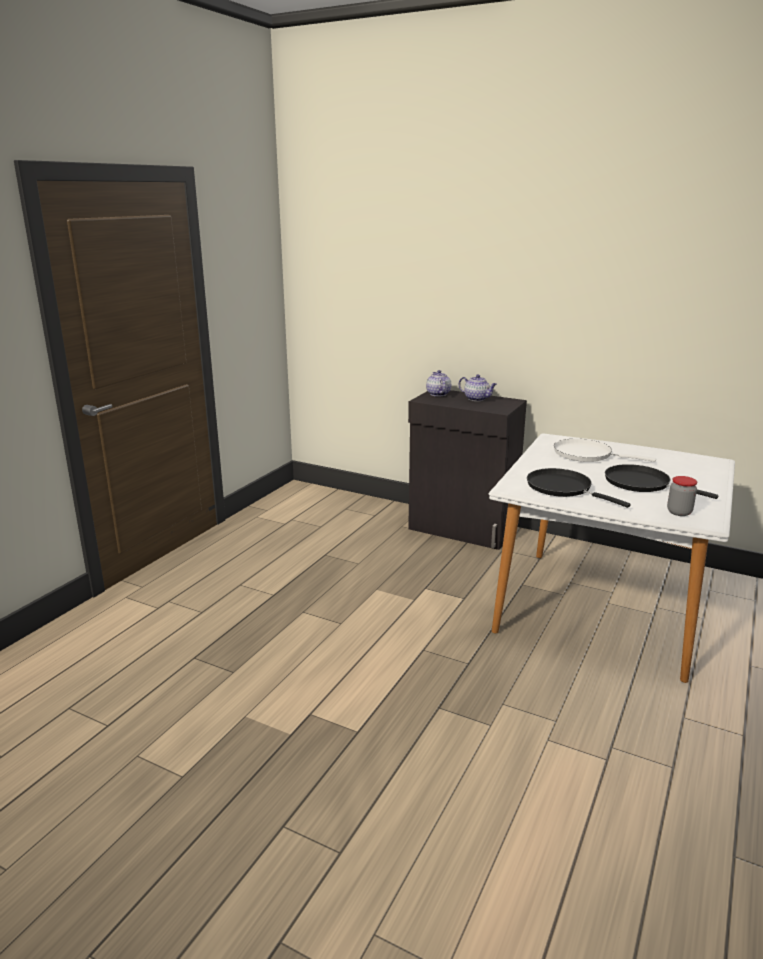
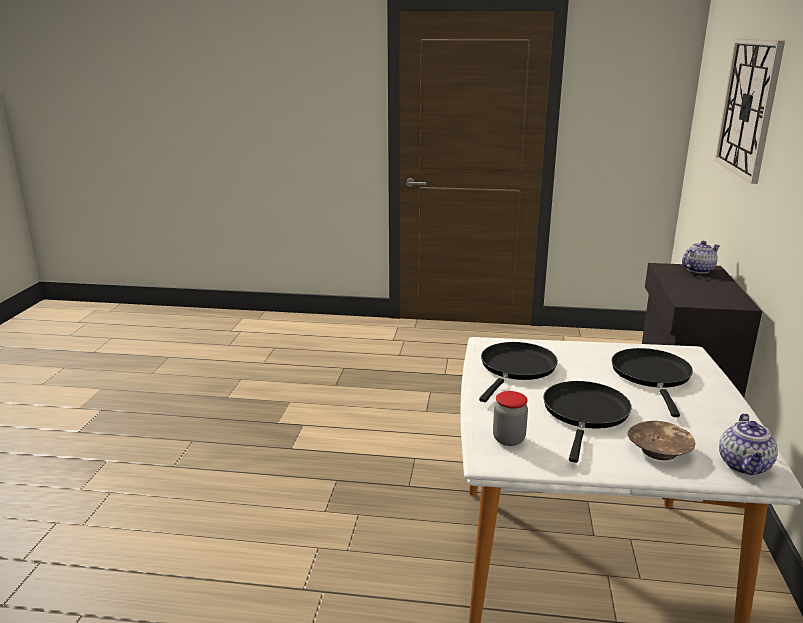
camera: 70 degrees right, 0 degrees up
(422, 263) = (748, 107): none -> wall clock
(477, 399) = (714, 287): teapot -> teapot (745, 466)
(587, 455) = (652, 376): white frying pan -> black frying pan
(692, 476) = (659, 450): none -> brown bowl

